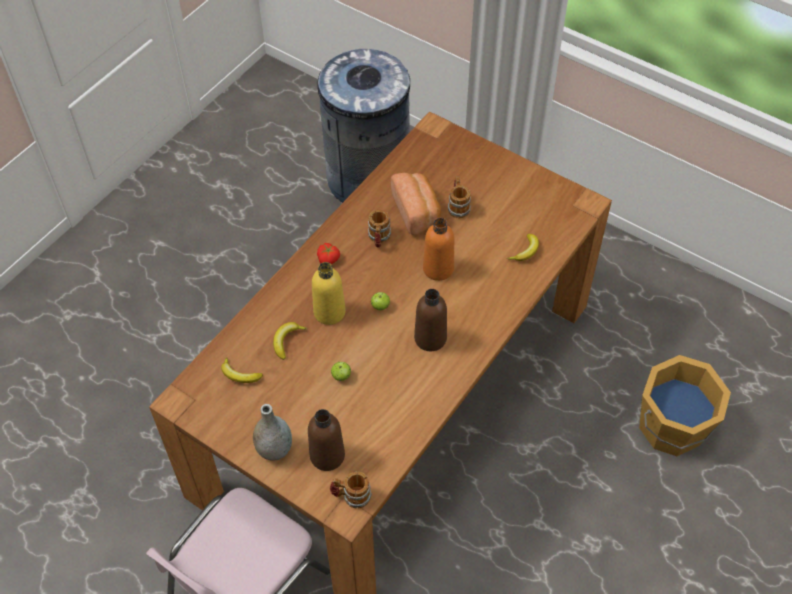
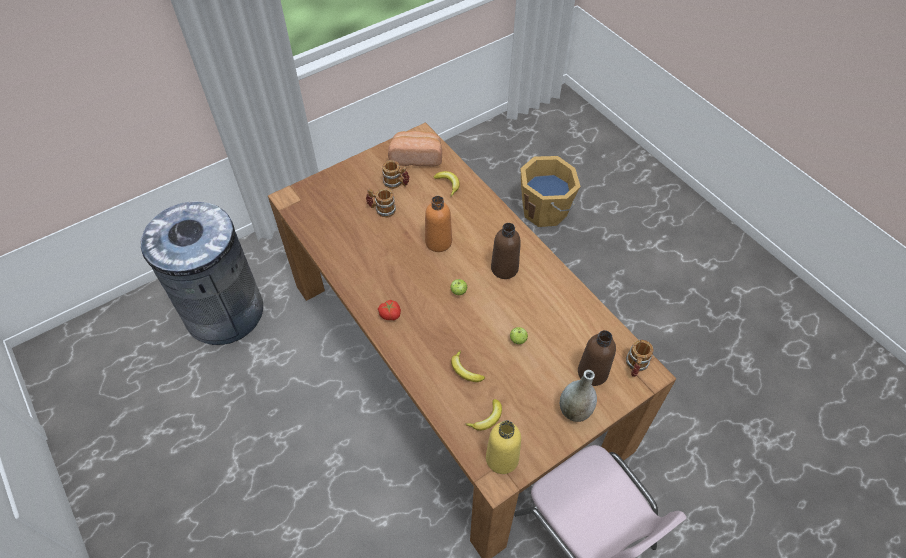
camera: 70 degrees left, 0 degrees up
(329, 312) = (448, 330): yellow bottle -> yellow bottle (502, 458)
(379, 238) = (387, 271): mug -> mug (396, 183)
(417, 211) = (372, 237): bread -> bread (416, 157)

